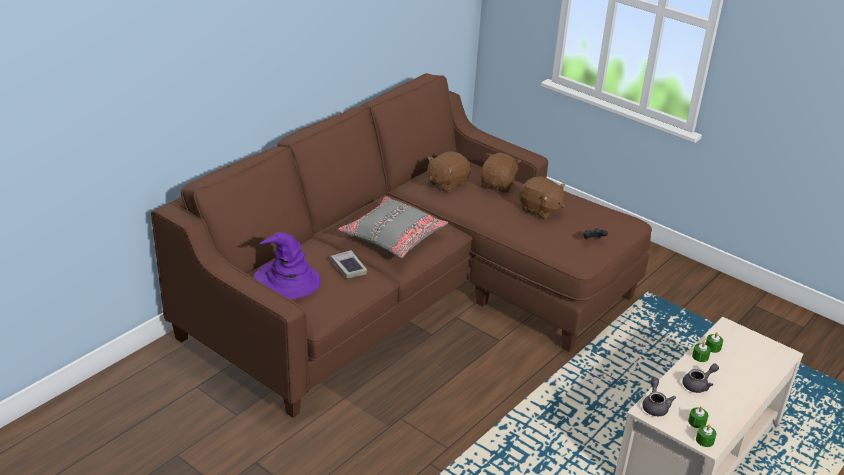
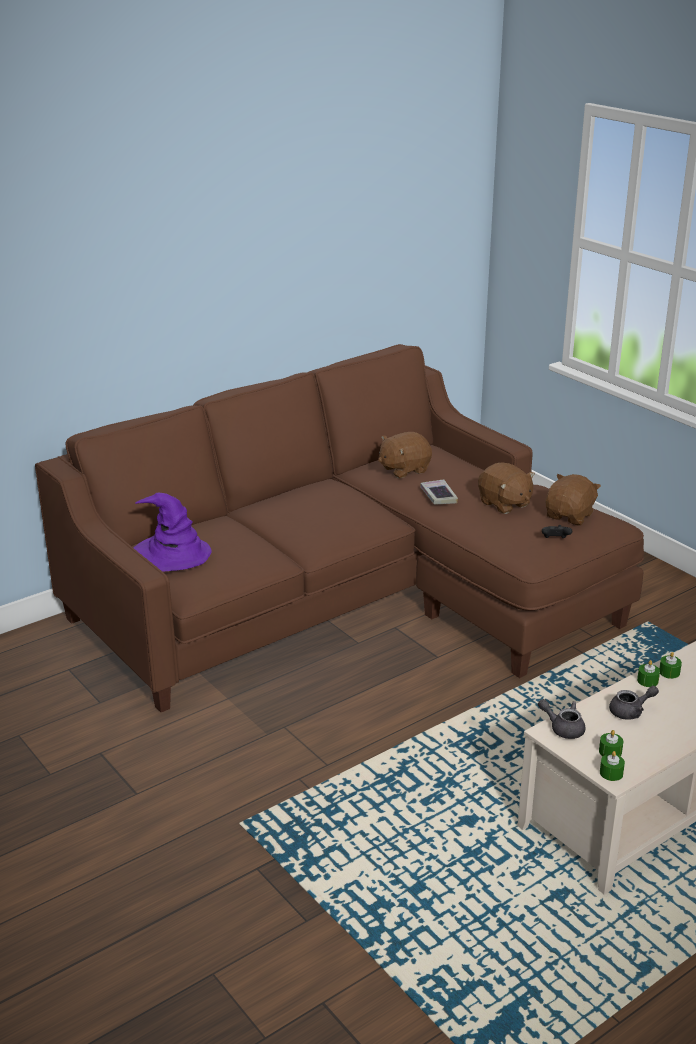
camera: 15 degrees right, 5 degrees down
(348, 267) = (249, 546): book -> book (438, 496)
(393, 236) = (316, 519): grey pillow -> none
(498, 185) = (465, 475): brown plush toy -> brown plush toy (570, 516)
(655, 406) = (563, 728): grey teapot -> grey teapot turned 75 degrees counterclockwise

